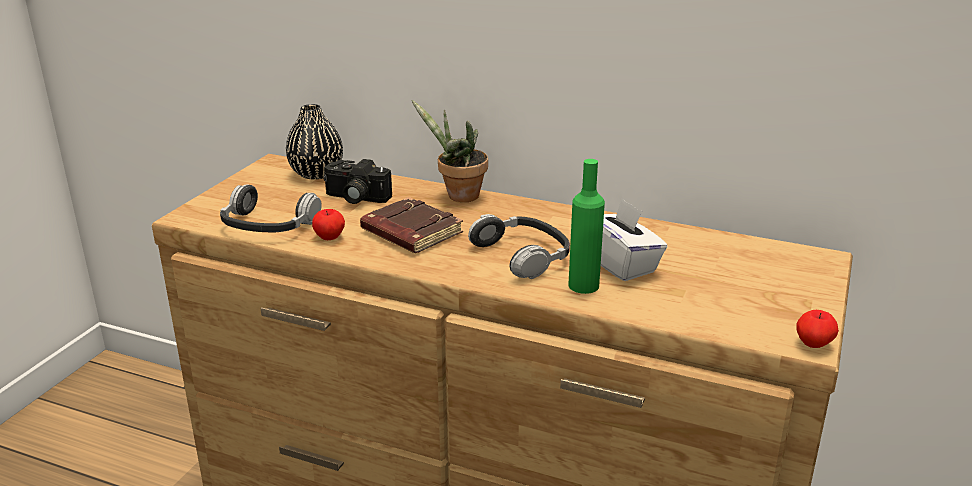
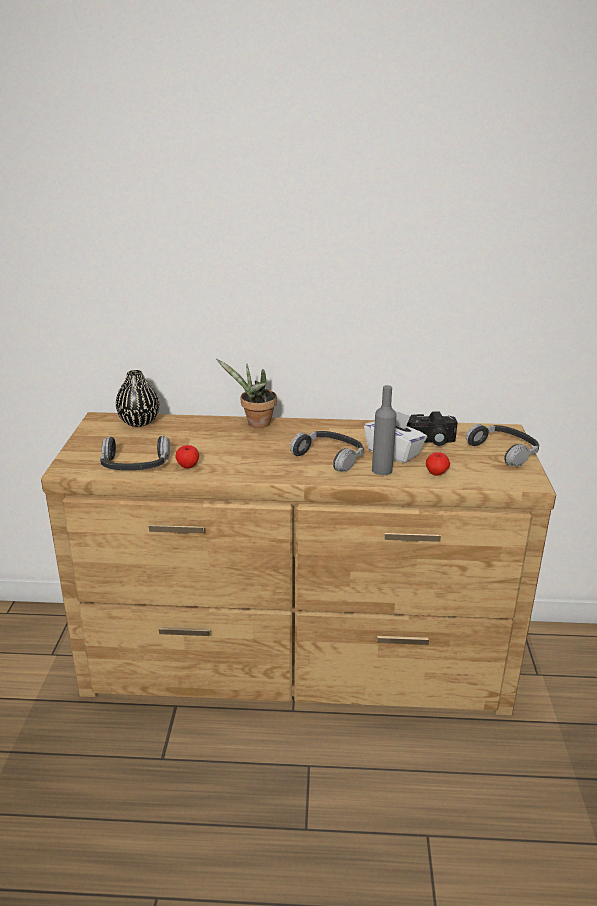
camera: 20 degrees left, 0 degrees up
(355, 198) = (183, 435): camera -> camera (430, 441)
(410, 232) = (242, 454): brown book -> none
(583, 285) = (382, 470): green bottle -> grey bottle
(793, 288) = (503, 451): none -> headphones
(813, 344) = (535, 482): apple -> apple (436, 473)

